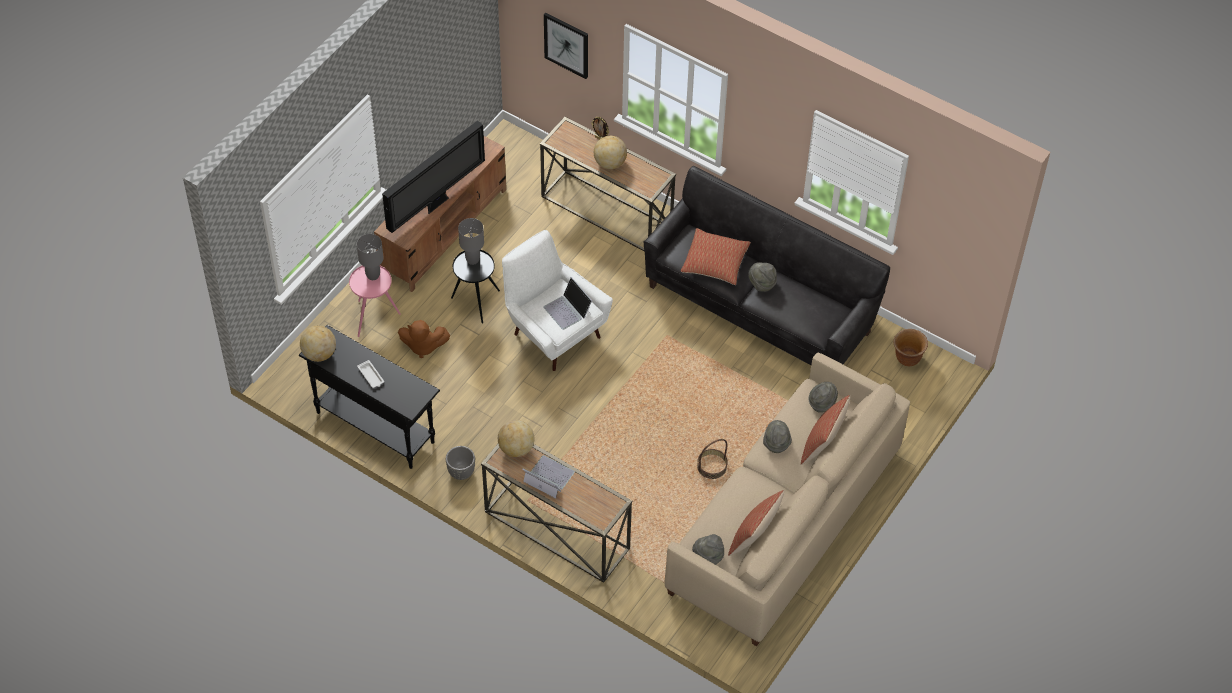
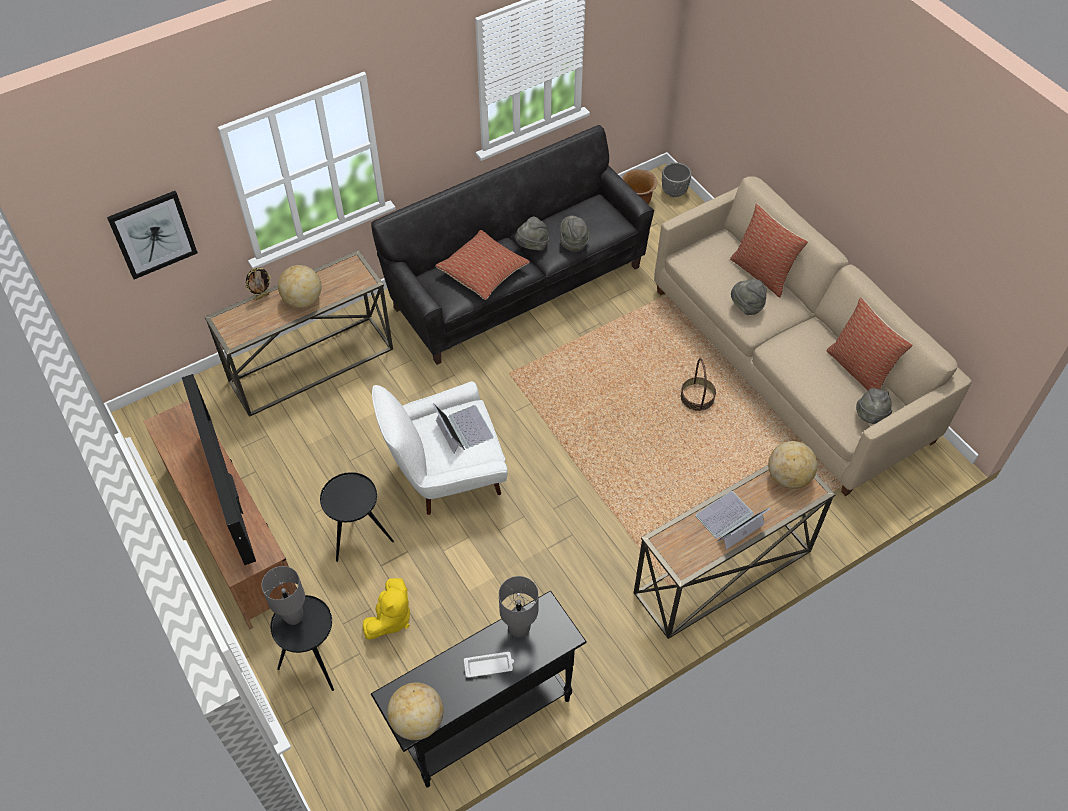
camera: 65 degrees left, 0 degrees up
(374, 318) = (315, 659): pink side table -> black side table
(423, 346) = (390, 619): brown plush toy -> yellow plush toy
(461, 472) = (599, 644): grey planter -> grey planter (674, 192)
(473, 260) = (339, 494): grey table lamp -> grey table lamp (519, 629)
(516, 448) = (673, 539): globe -> globe (788, 477)
(568, 310) = (463, 429): laptop -> laptop turned 105 degrees counterclockwise
(822, 403) = (709, 254): grey hat -> grey hat (573, 243)

